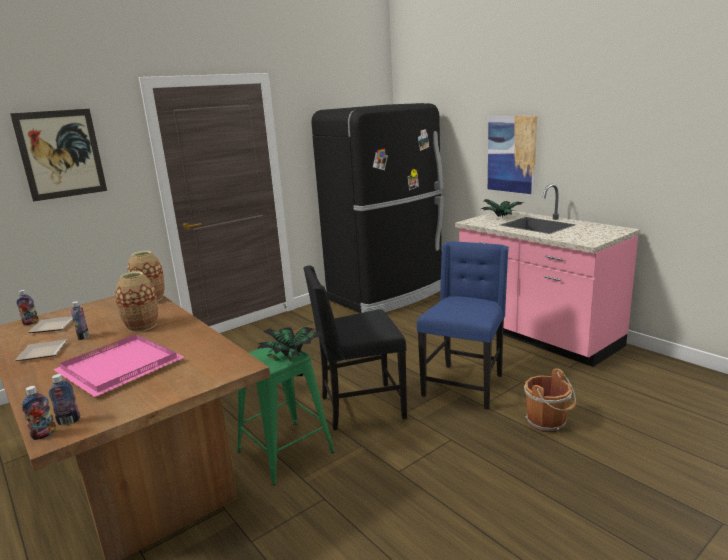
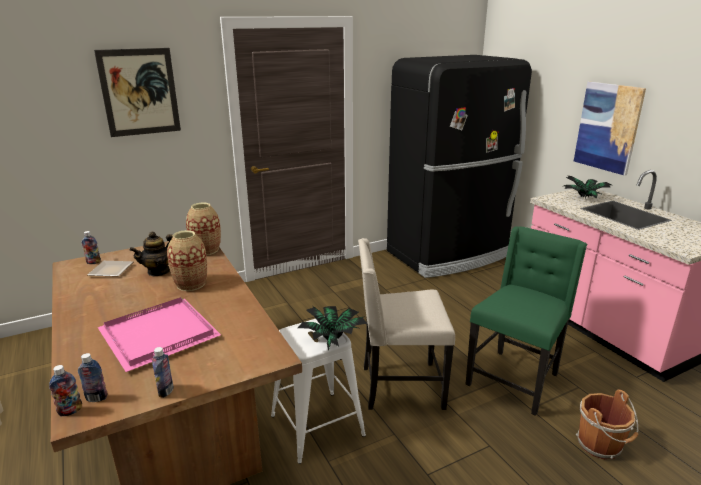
camera: 10 degrees right, 5 degrees up
(41, 352) = (94, 301): plate -> none
(83, 337) = (135, 289): bottle -> bottle (166, 391)
(105, 321) = (159, 271): none -> teapot
(285, 451) = (316, 425): green stool -> white stool
(360, 407) = (400, 387): black chair -> beige chair
(464, 385) = (514, 379): blue chair -> green chair

